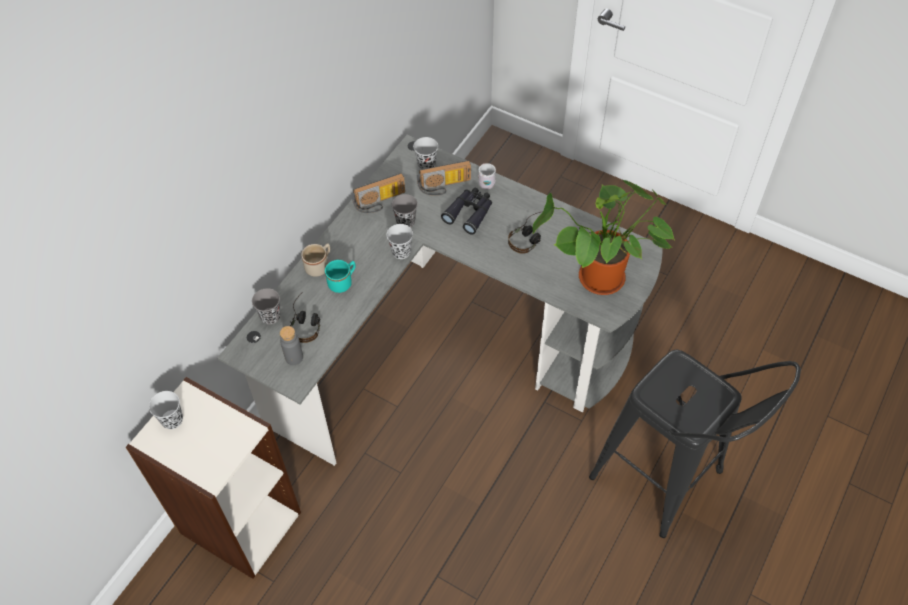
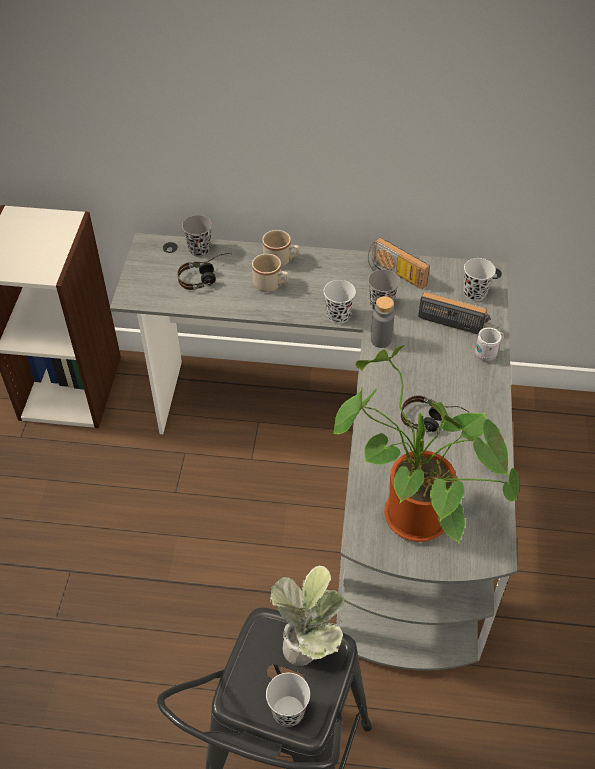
camera: 65 degrees right, 5 degrees down
(172, 420) = (39, 221): black cup -> black cup (288, 712)
(294, 357) = (160, 284): grey bottle -> grey bottle (381, 340)
(343, 282) = (271, 285): turquoise mug -> beige mug
(444, 186) = (454, 319): radio -> radio turned 150 degrees clockwise
(469, 213) = (432, 354): black binoculars -> none
(668, 375) = (306, 643): none -> potted plant

